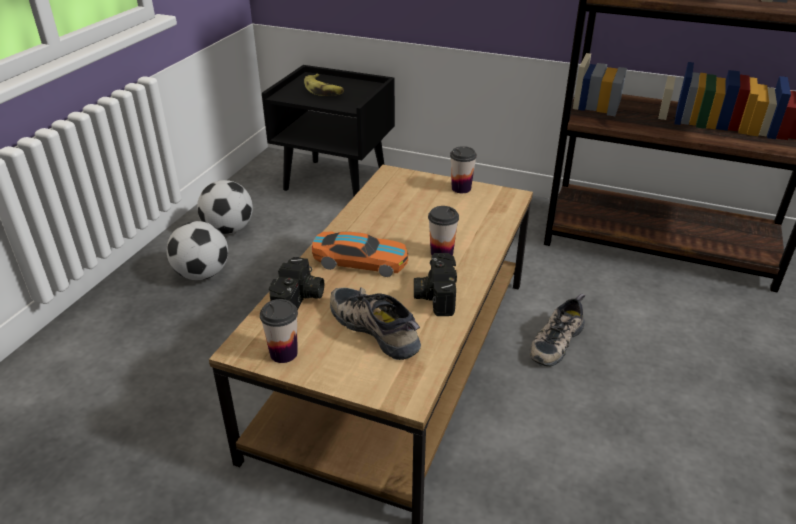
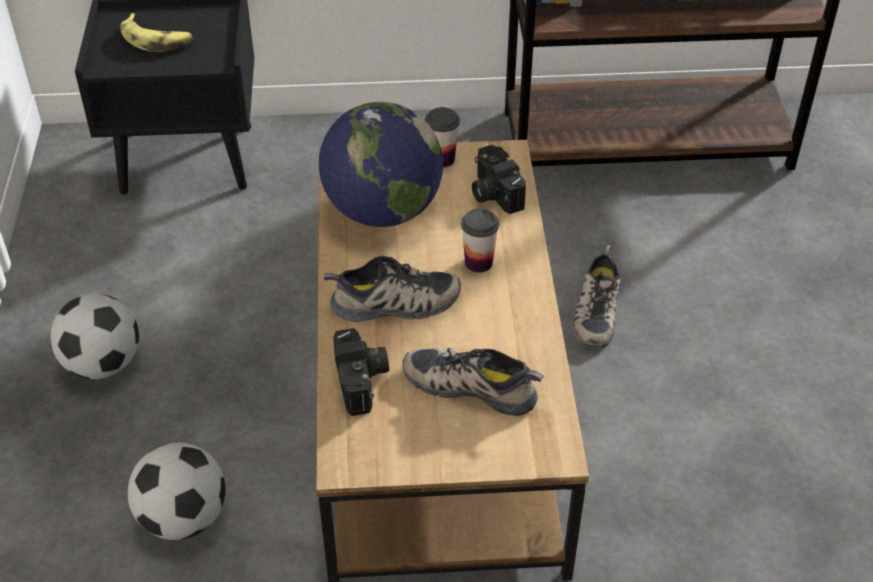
camera: 25 degrees left, 10 degrees up
(229, 229) = (88, 283): football -> football (183, 518)
(283, 353) = (395, 452): cup -> none
(360, 261) = (394, 304): toy car -> shoe
(396, 207) = (382, 211): none -> globe
(434, 295) = (505, 322): camera -> camera (492, 193)

